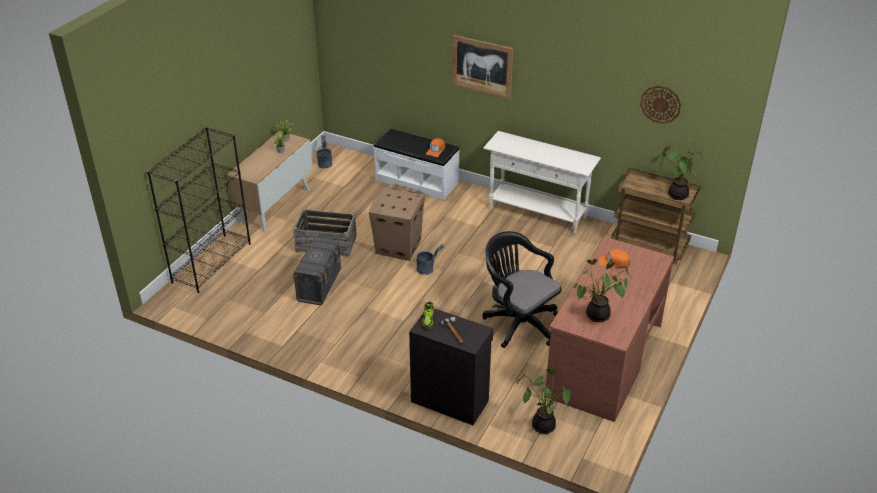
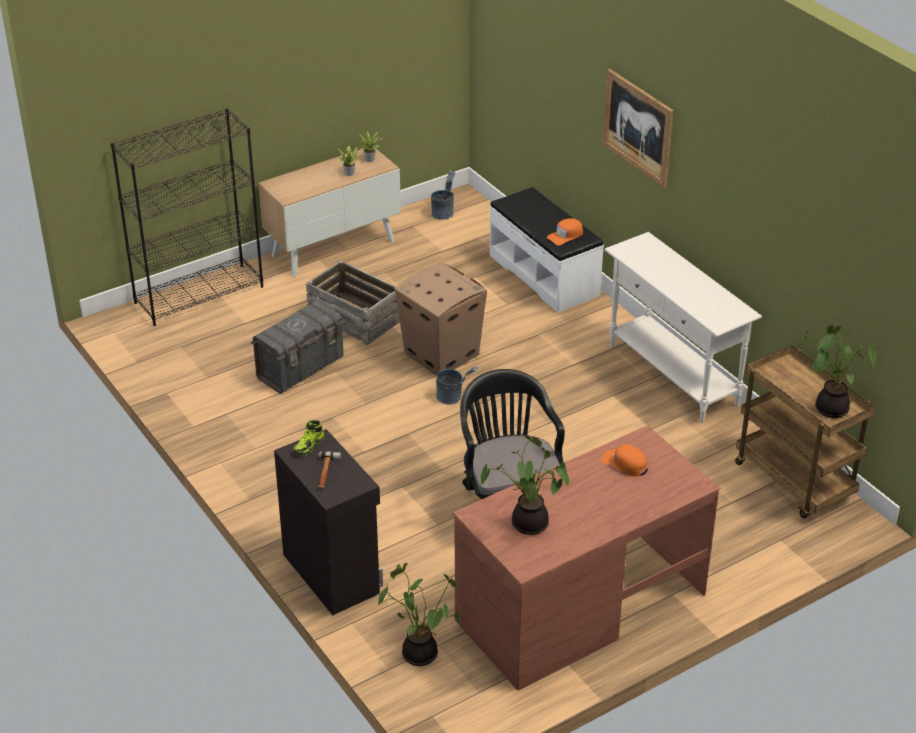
camera: 30 degrees right, 0 degrees up
(660, 104) = (837, 256): wall clock -> none

